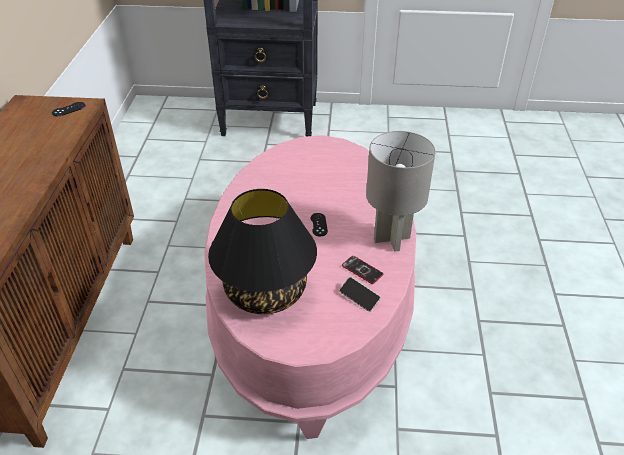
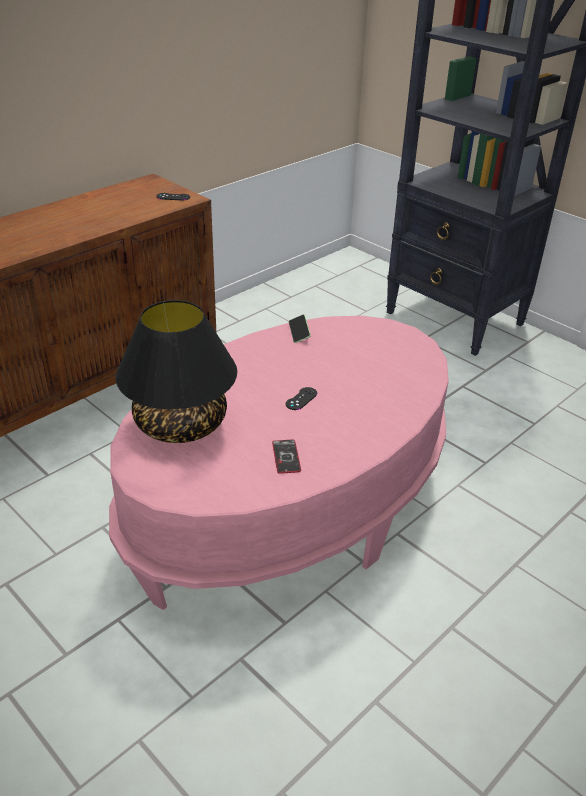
camera: 40 degrees right, 5 degrees down
(359, 298) = (250, 477): phone -> phone (299, 333)
(391, 239) = (353, 448): grey table lamp -> none

